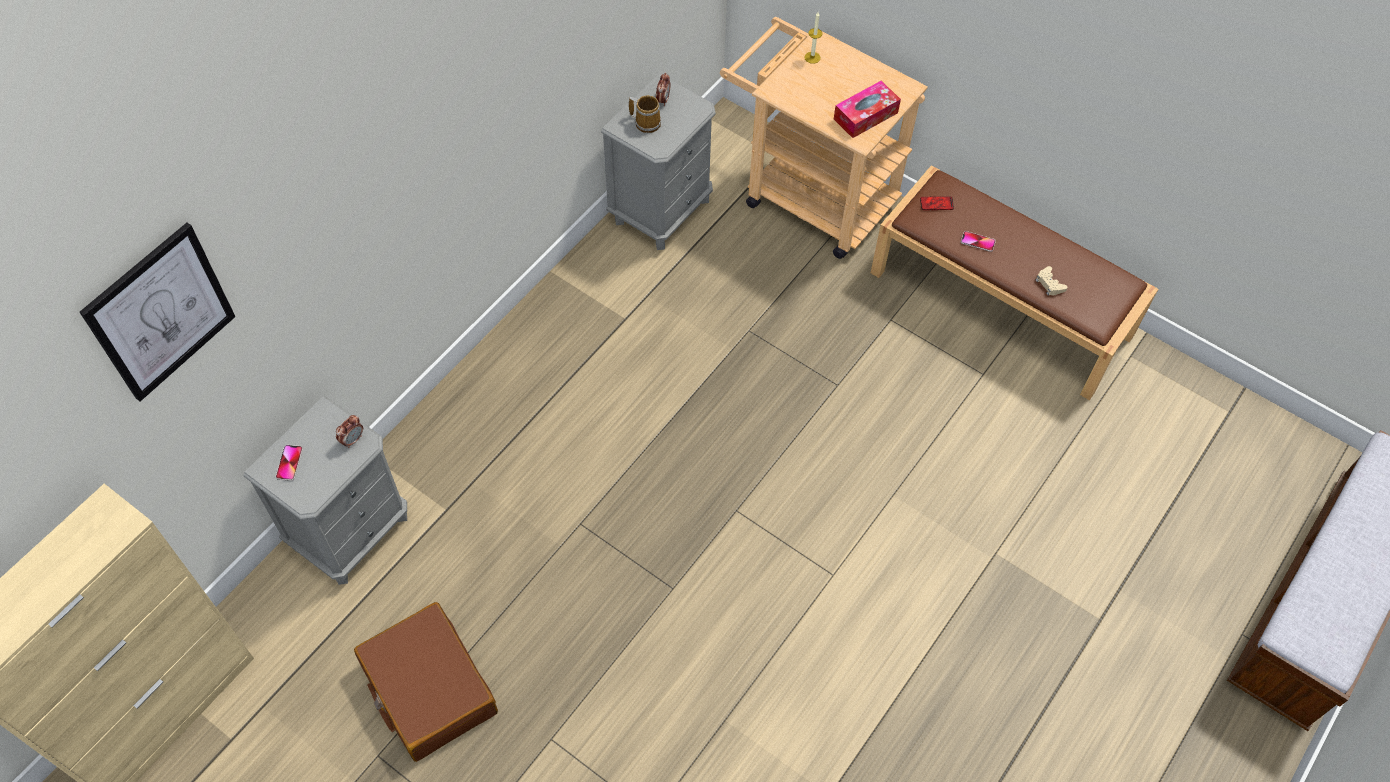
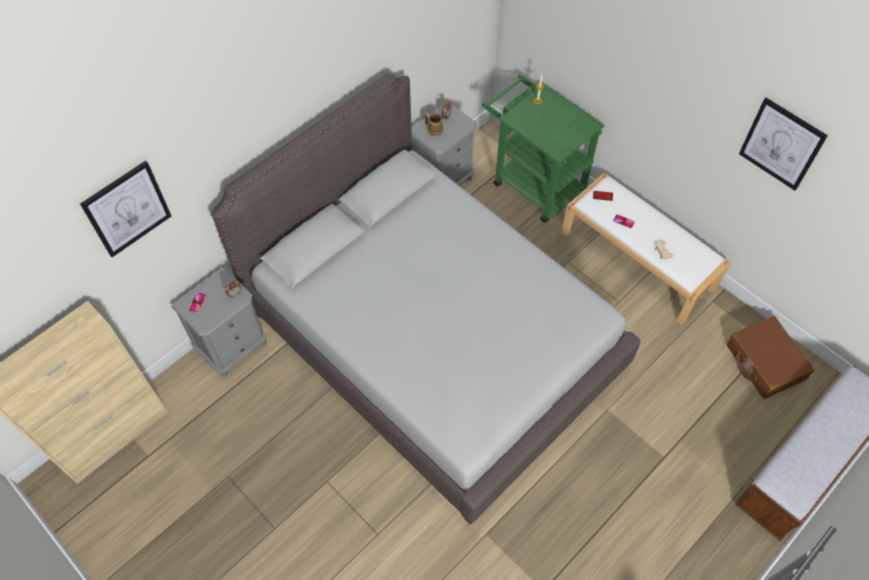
camera: 10 degrees right, 0 degrees up
(428, 688) = (262, 442): brown suitcase -> brown suitcase (764, 362)
(692, 475) = (434, 339): none -> grey bed
(809, 195) = (532, 182): beige cart -> green cart
(865, 116) = (563, 139): tissue box -> none
(1002, 304) = (638, 260): brown bench -> white bench
(1242, 83) = (781, 144): none -> picture

